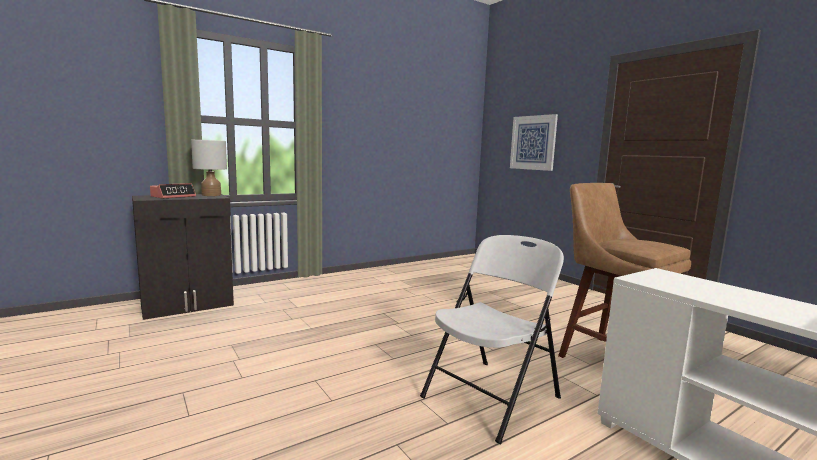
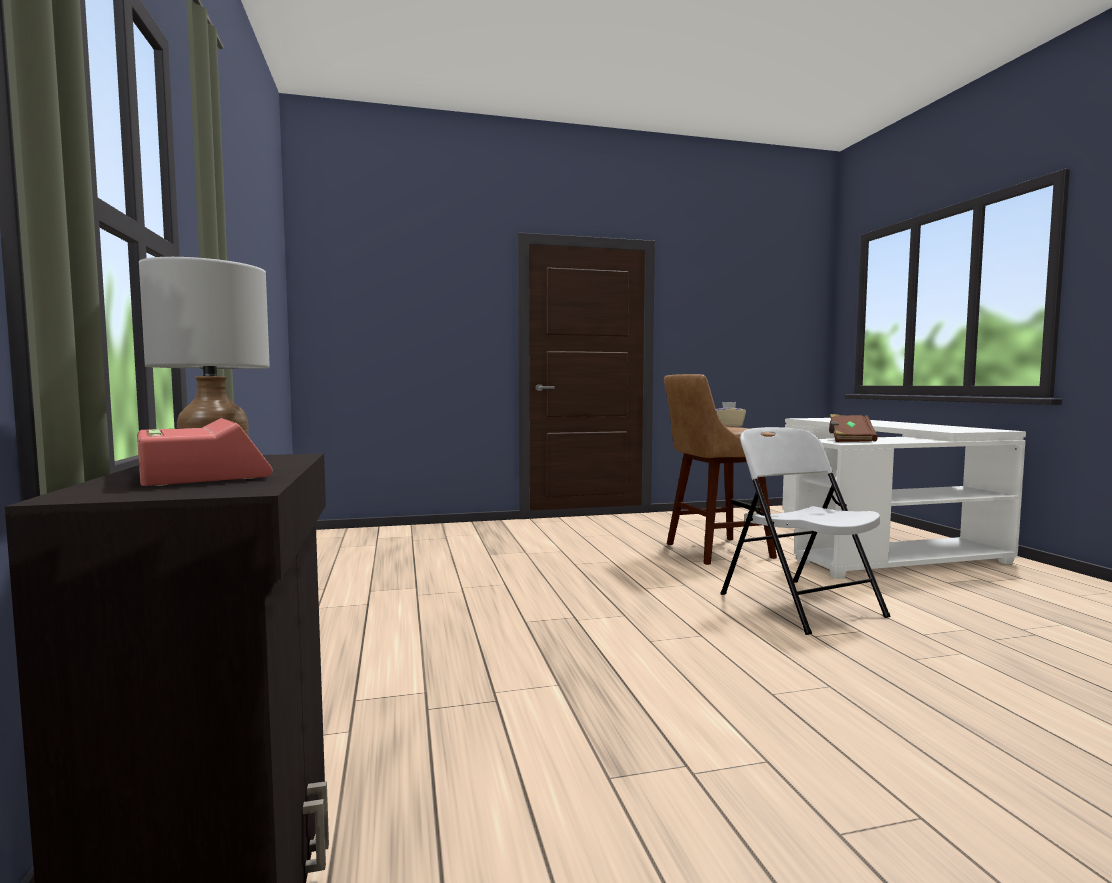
camera: 70 degrees left, 5 degrees down
(533, 142) = (410, 334): picture -> none
(648, 241) = (728, 426): none -> beige tissue box
(692, 284) = (850, 440): none -> brown book

